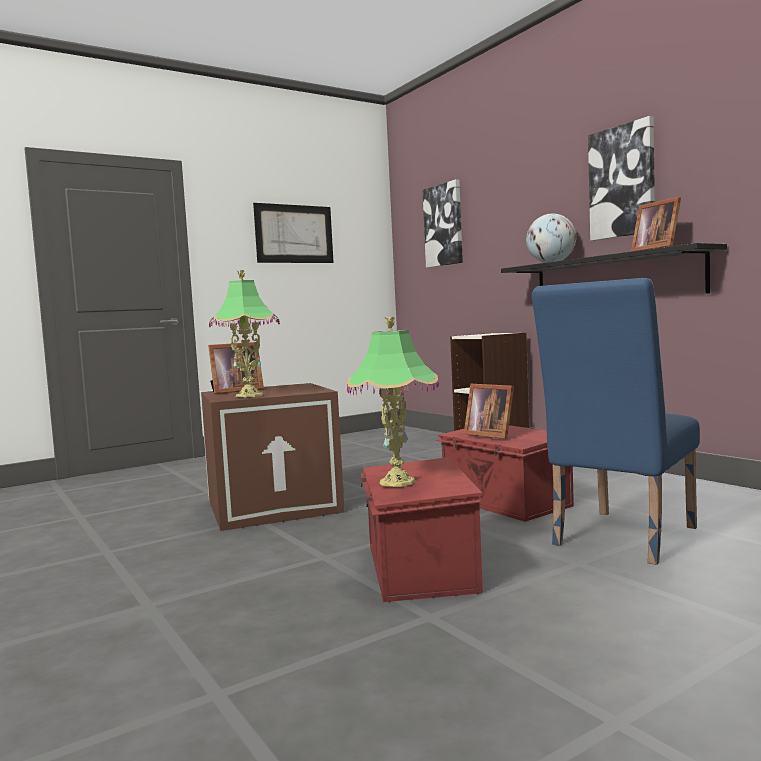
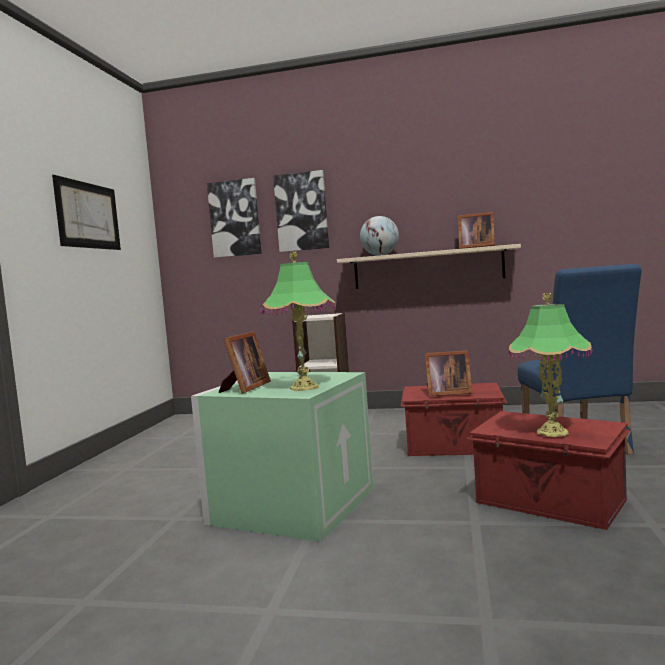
camera: 45 degrees left, 0 degrees up
(274, 505) = (292, 504): brown storage box -> green storage box
(614, 278) = (427, 268): black shelf -> beige shelf
(622, 181) = (432, 197): picture -> picture (301, 212)

